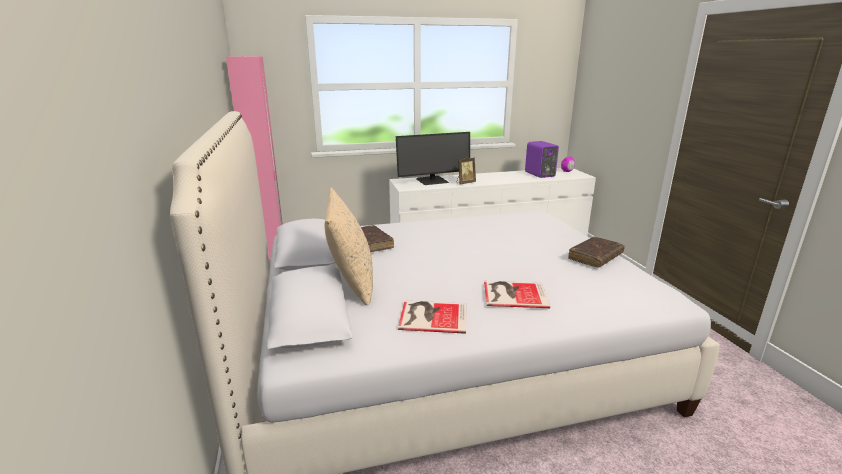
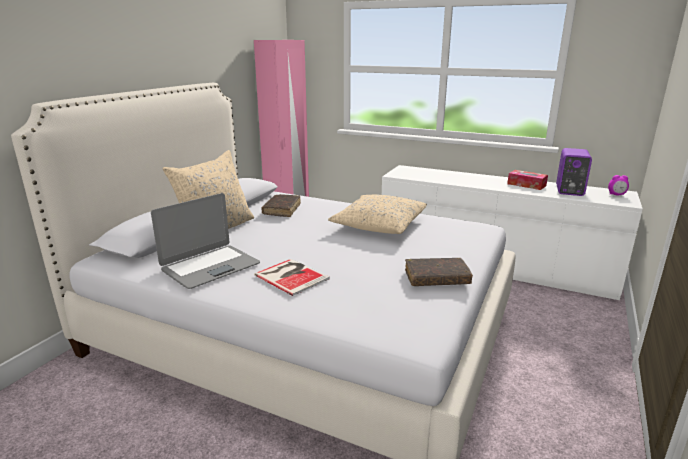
camera: 40 degrees right, 0 degrees up
(431, 316) = (210, 267): book -> laptop
(432, 181) = (433, 174): monitor -> none
(465, 183) = (460, 182): picture frame -> none
(475, 232) = (379, 225): none -> beige pillow
(509, 176) = (526, 185): none -> tissue box

